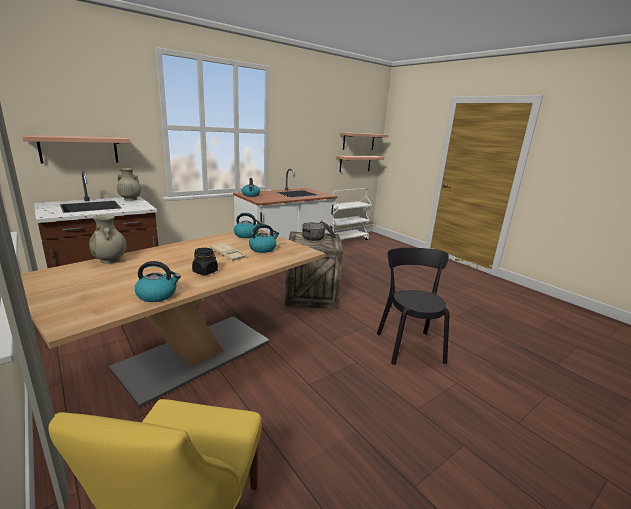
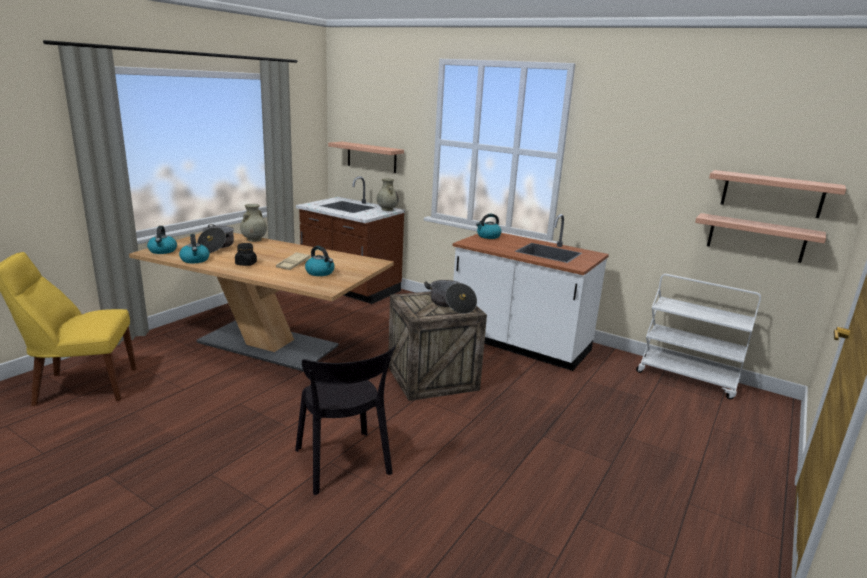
camera: 70 degrees right, 0 degrees up
(110, 280) = (216, 246): none -> cooking pot
(246, 235) = (358, 262): kettle -> kettle (163, 251)
(408, 345) = (344, 464): black chair -> black chair turned 90 degrees clockwise

